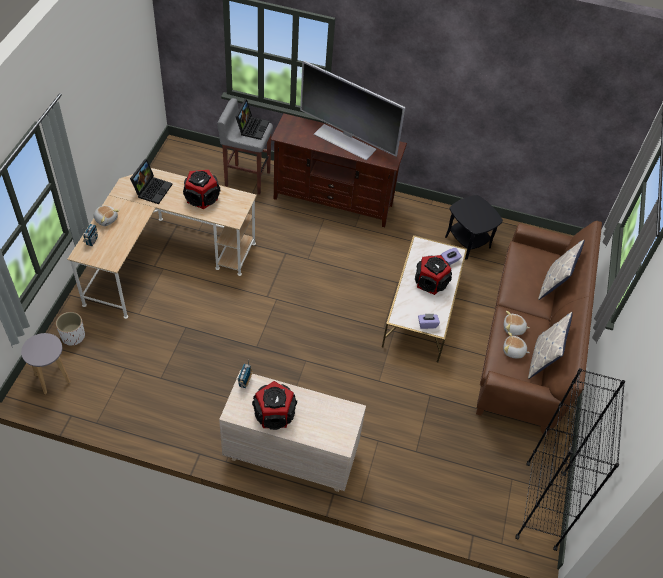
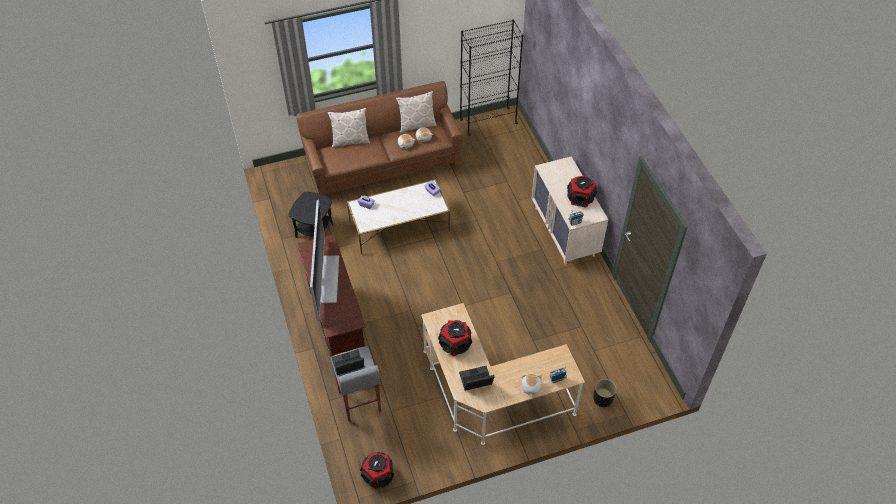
camera: 120 degrees left, 0 degrees up
(53, 378) = (640, 384): grey stool -> none
(73, 336) = (602, 399): white planter -> black planter
(430, 282) = (395, 205): speaker -> speaker (378, 475)

